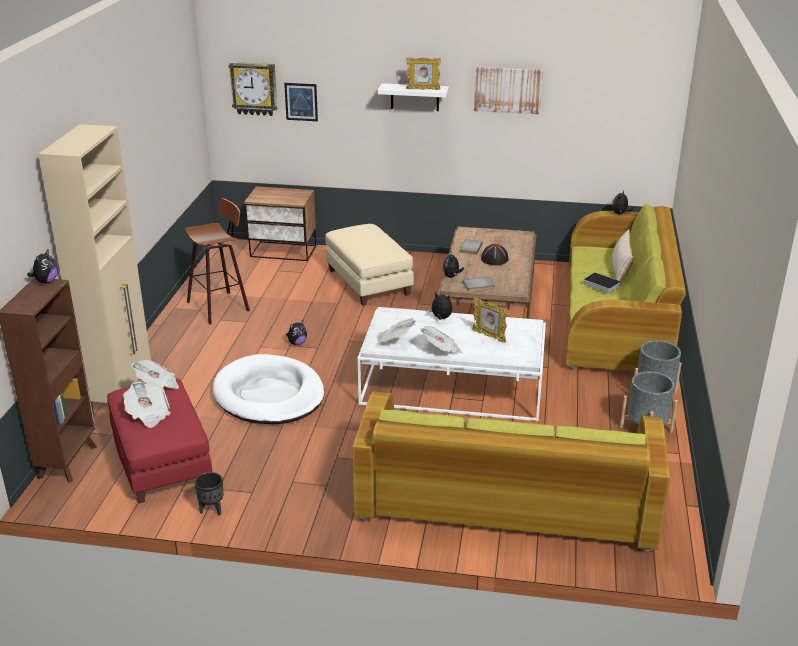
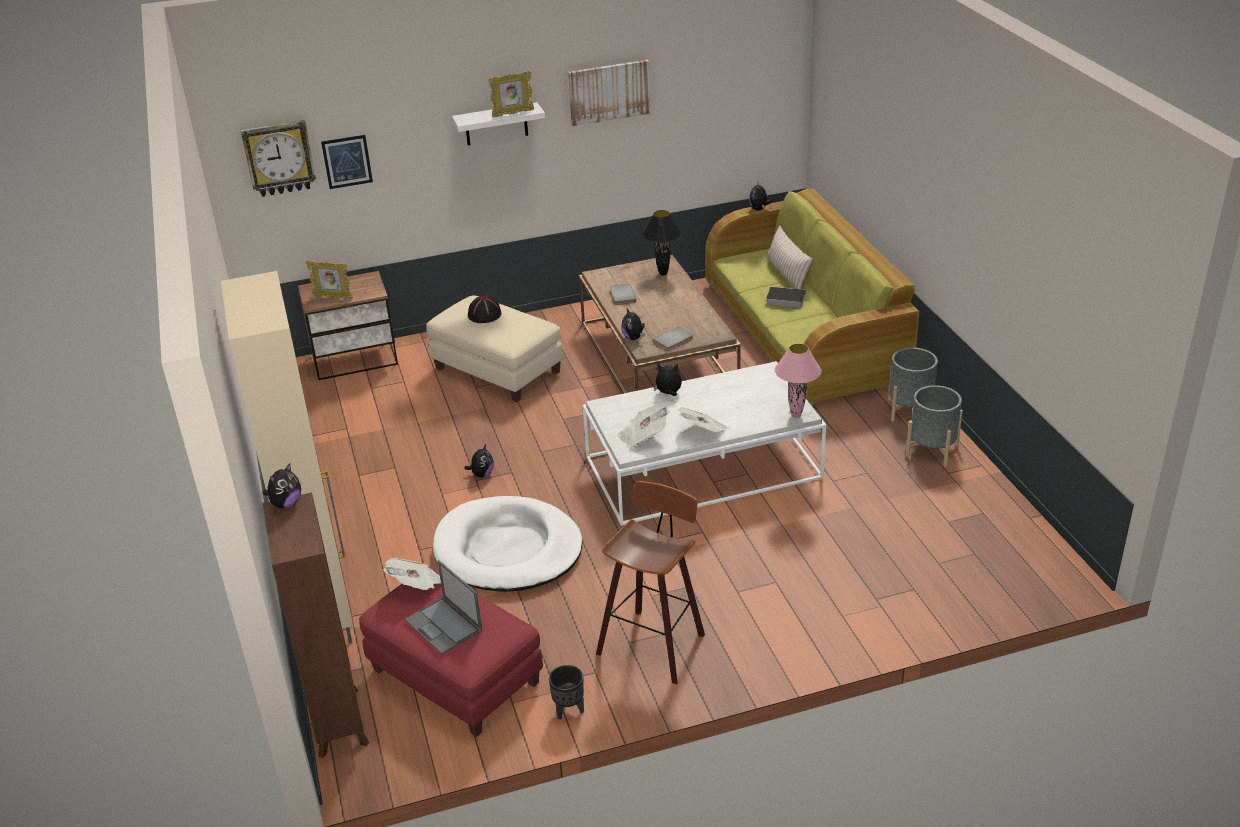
camera: 25 degrees left, 5 degrees up
(46, 281) = (286, 504): plush toy -> plush toy turned 45 degrees clockwise
(148, 414) = (444, 626): newspaper -> laptop
(220, 306) = (342, 457): stool -> stool (654, 643)
(489, 336) = (739, 399): picture frame -> picture frame (333, 297)
(494, 259) = (661, 303): black hat -> black hat (484, 315)
(505, 499) = (863, 576): green sofa -> none
(514, 241) = (663, 274): none -> black table lamp
(521, 359) = (795, 415): none -> pink table lamp

